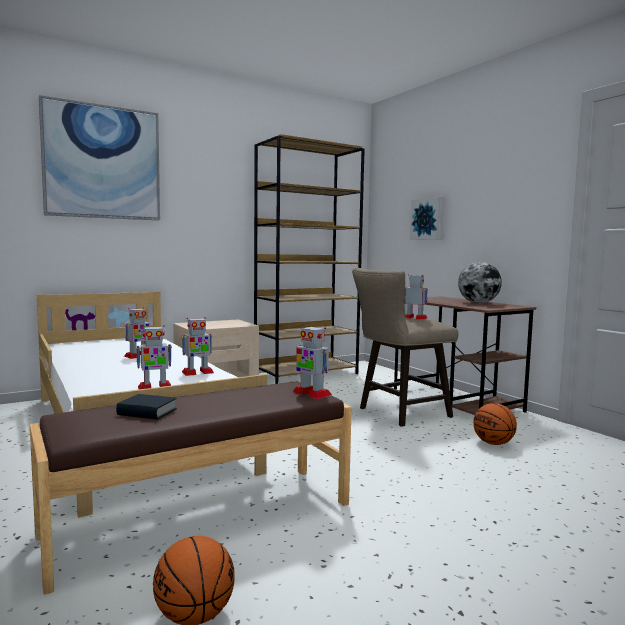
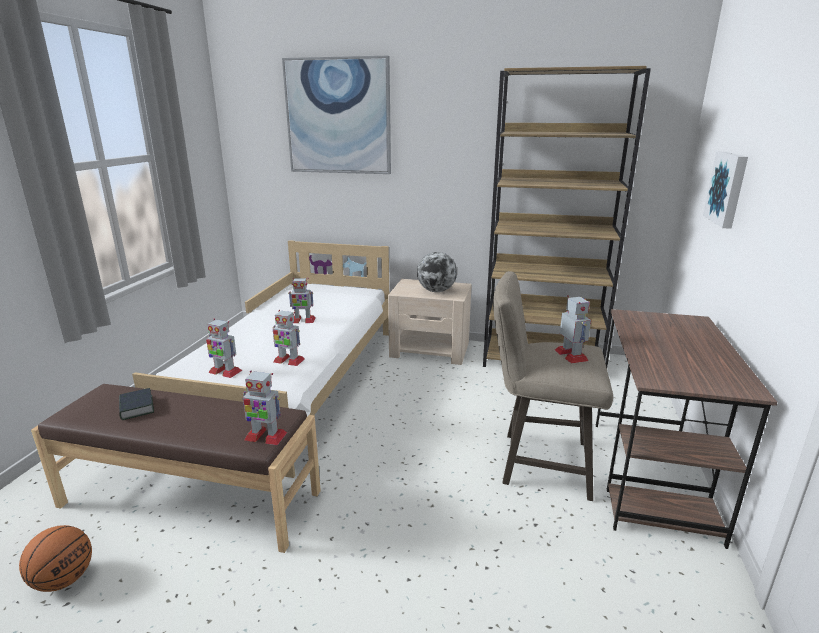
camera: 45 degrees right, 15 degrees up
(311, 393) = (265, 436): toy robot -> toy robot turned 75 degrees counterclockwise
(478, 303) = (697, 358): globe -> globe (436, 291)
(493, 443) = (564, 571): basketball -> none

